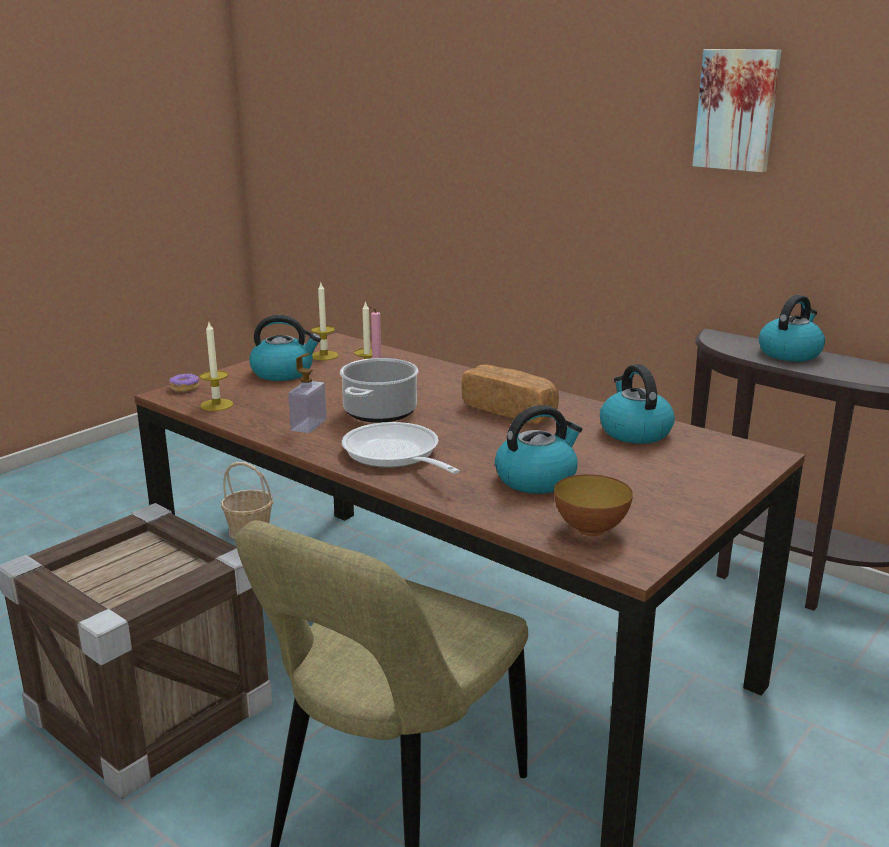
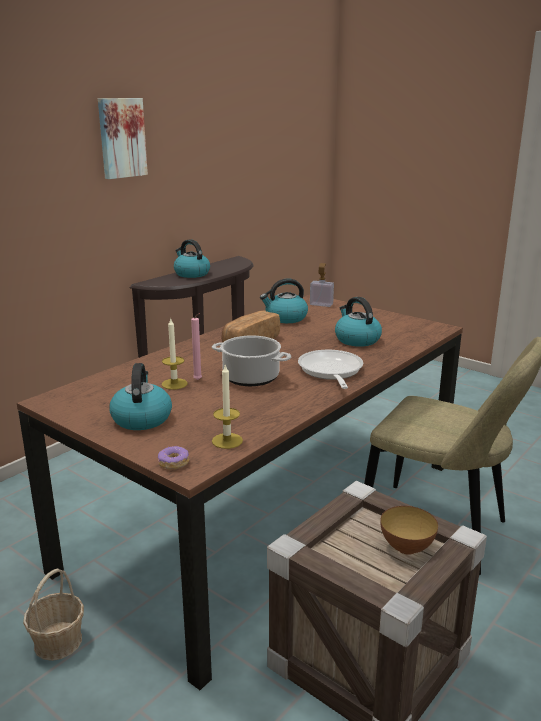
camera: 90 degrees left, 0 degrees up
(309, 425) = (277, 400): soap dispenser -> soap dispenser (321, 304)
(324, 355) = (96, 403): candle -> none
(395, 455) = (330, 372): frying pan -> frying pan turned 120 degrees clockwise
(590, 530) = (412, 332): bowl -> bowl (406, 548)

